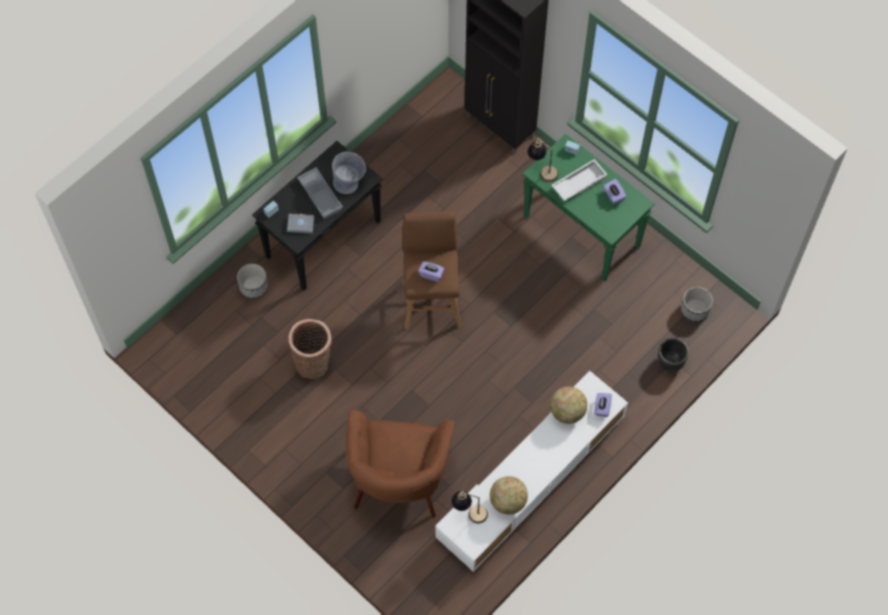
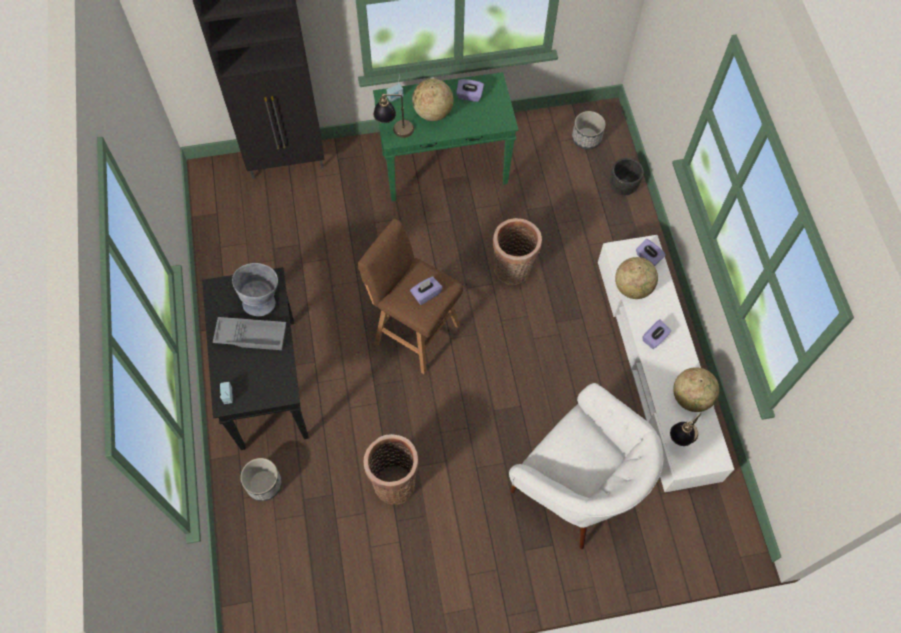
camera: 55 degrees left, 0 degrees up
(301, 224) = (268, 375): grey book -> none
(399, 478) = (578, 484): brown armchair -> white armchair
(532, 333) = (513, 271): none -> basket
(536, 451) = (654, 338): none -> purple tissue box
(579, 182) = (432, 112): white tray -> globe

